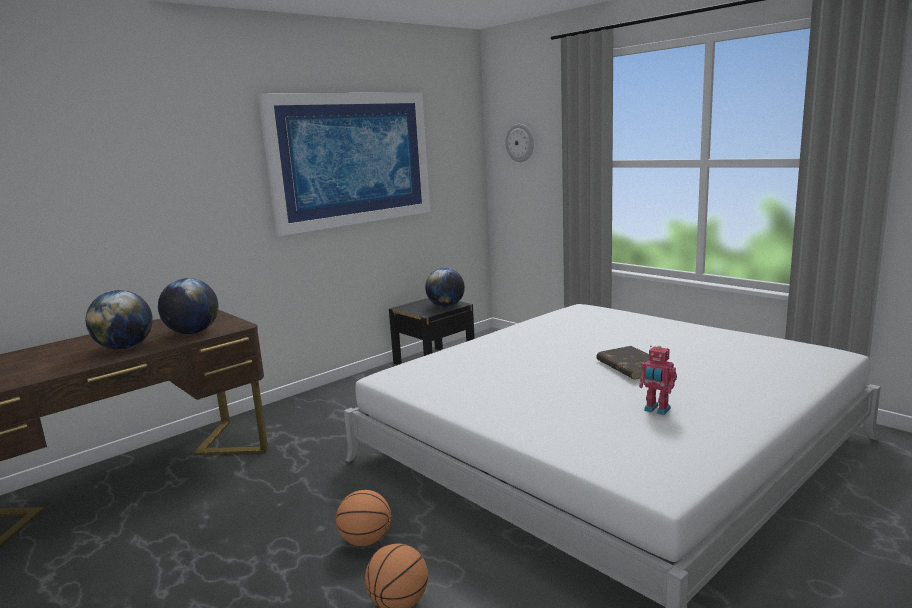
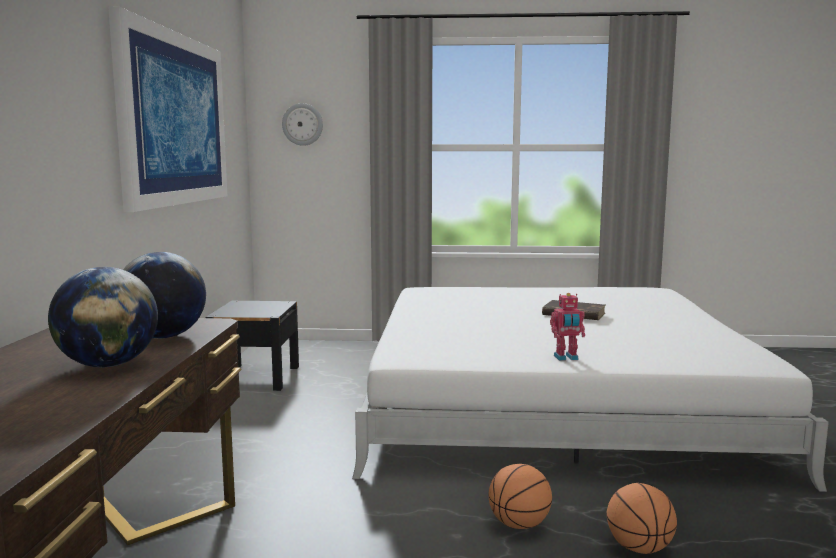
camera: 45 degrees left, 5 degrees down
(446, 306) = (273, 306): globe -> none
(656, 410) = (655, 333): toy robot -> toy robot (566, 358)

